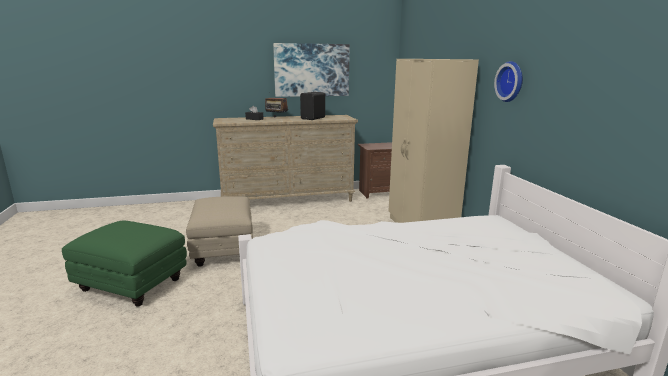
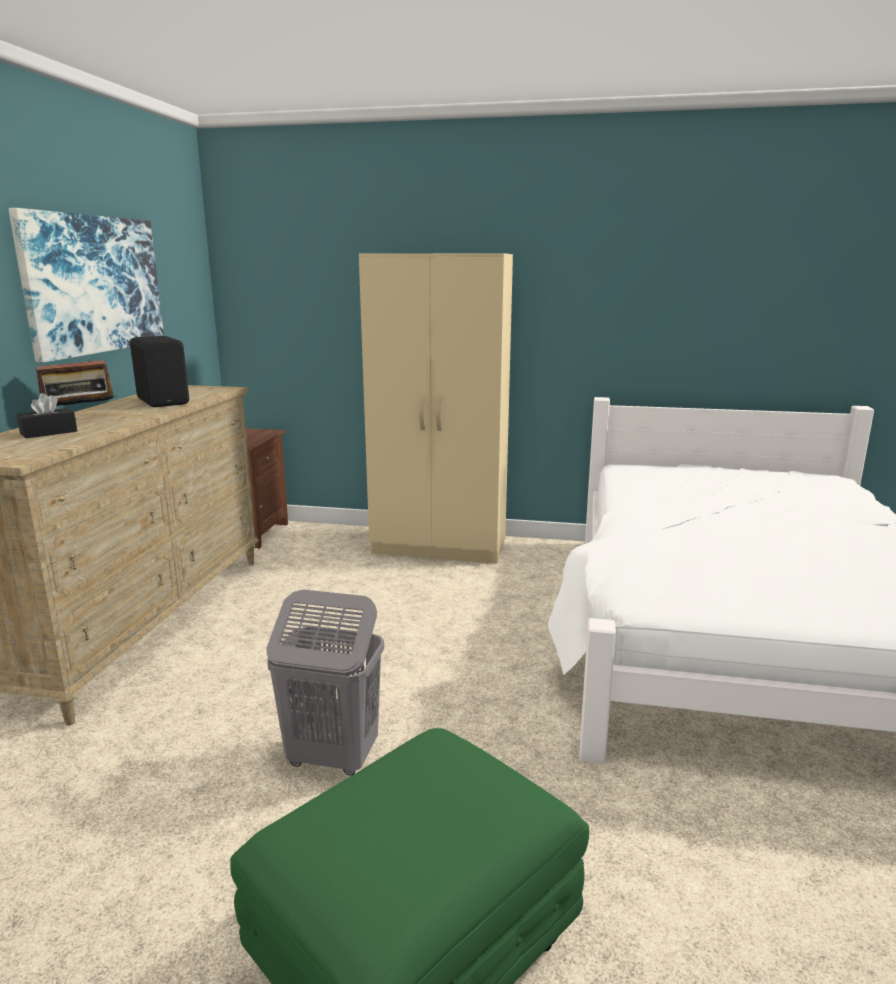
camera: 65 degrees left, 0 degrees up
(224, 250) = (331, 757): beige ottoman -> grey laundry basket
(511, 81) = (585, 284): wall clock -> none

